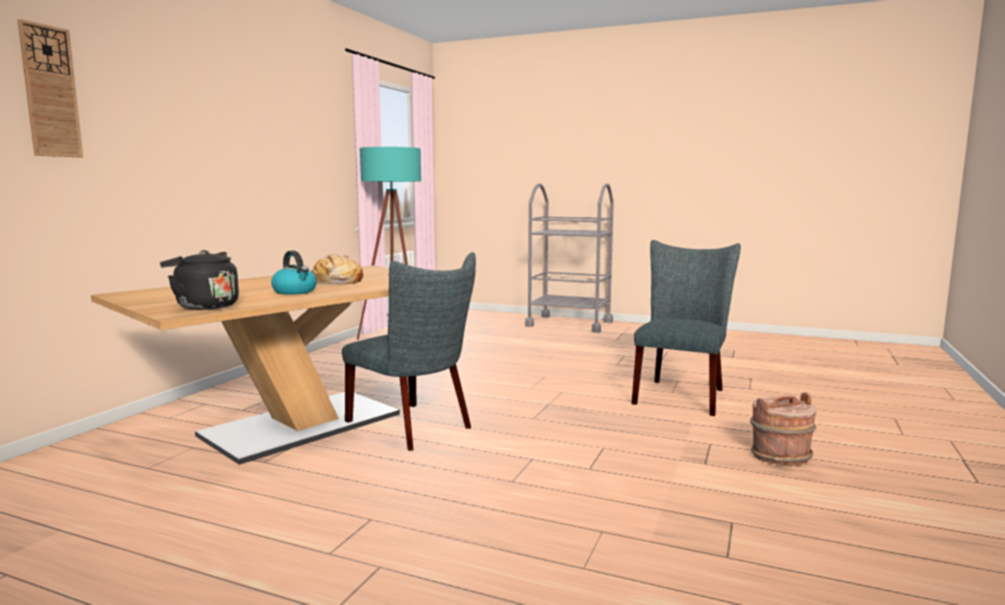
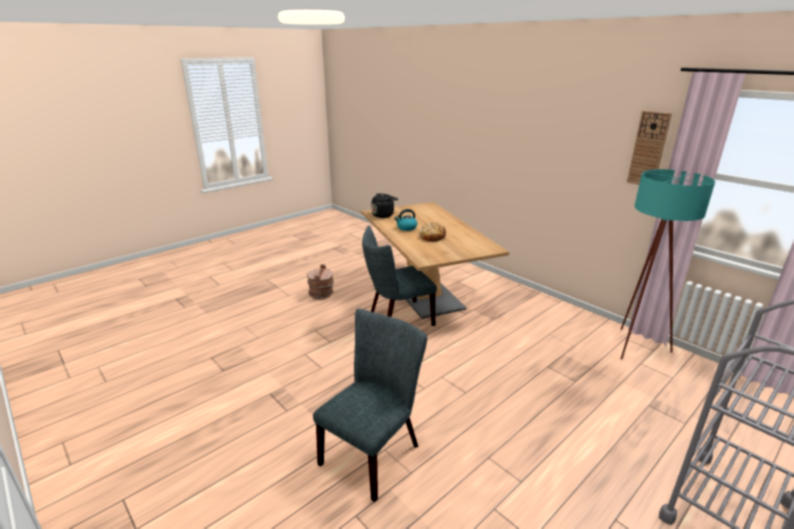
camera: 115 degrees right, 15 degrees up
(50, 92) = (458, 118): wall clock -> wall clock (648, 149)
(681, 395) = (374, 451): grey chair -> grey chair turned 105 degrees counterclockwise
(779, 456) = (244, 430): brown bucket -> brown bucket (321, 294)

